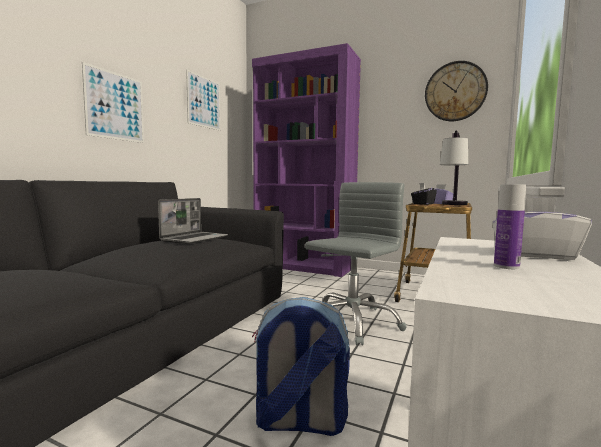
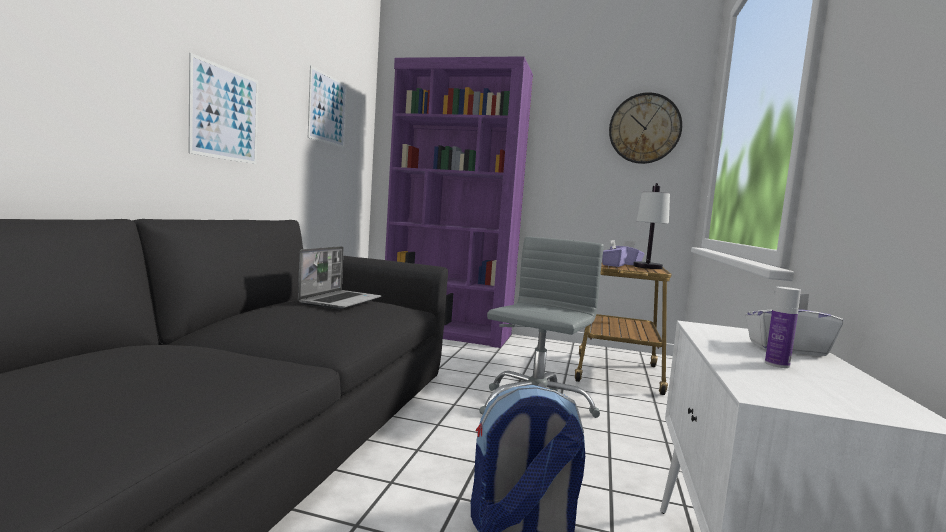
camera: 10 degrees left, 0 degrees up
(423, 204) = (613, 265): black tissue box -> purple tissue box

